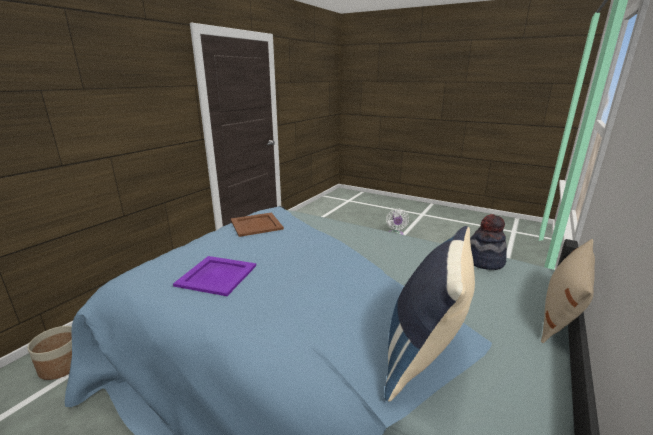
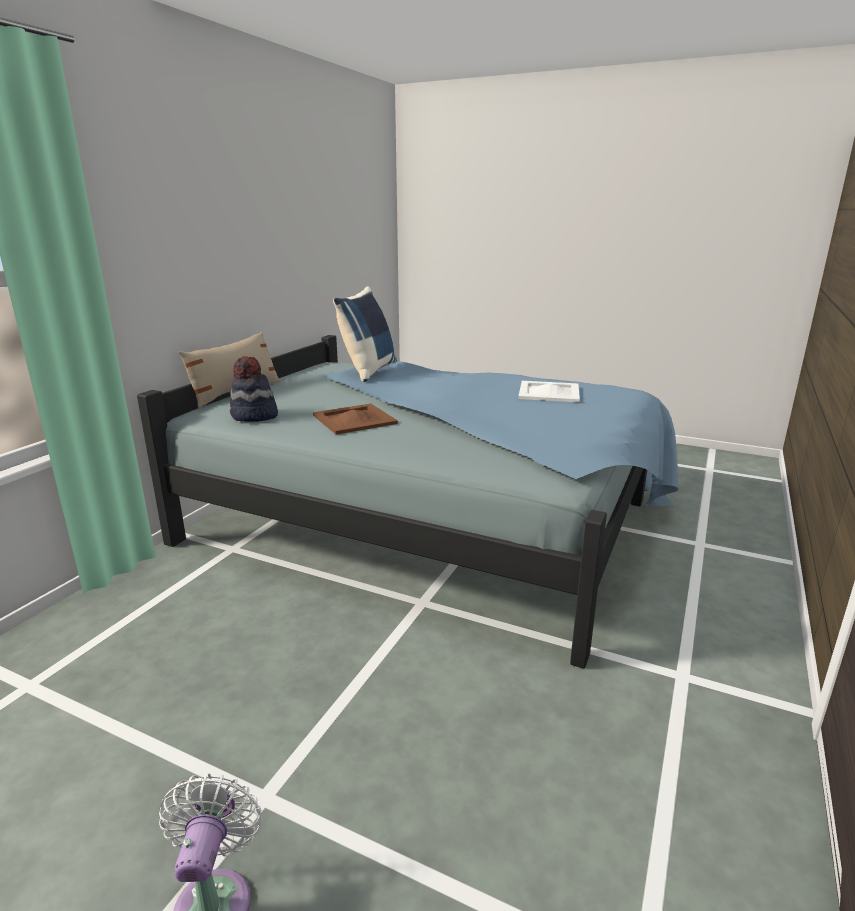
camera: 175 degrees right, 0 degrees up
(62, 366) = (726, 509): planter -> none
(216, 275) = (549, 392): purple tray -> white tray
(256, 225) = (572, 436): brown tray -> brown tray (355, 419)

